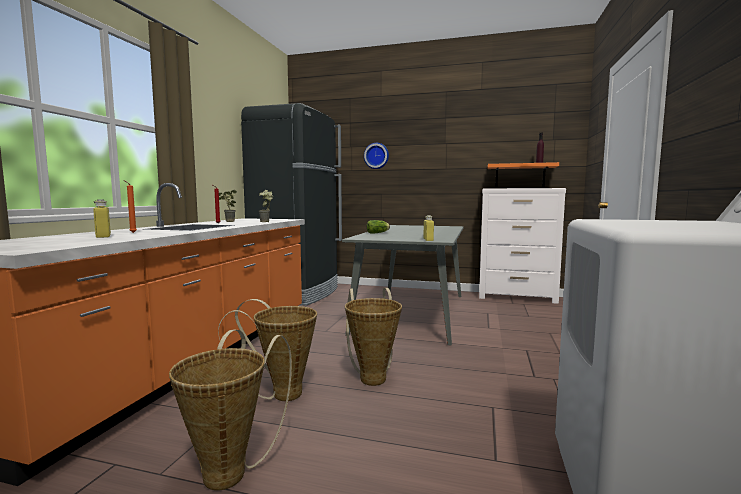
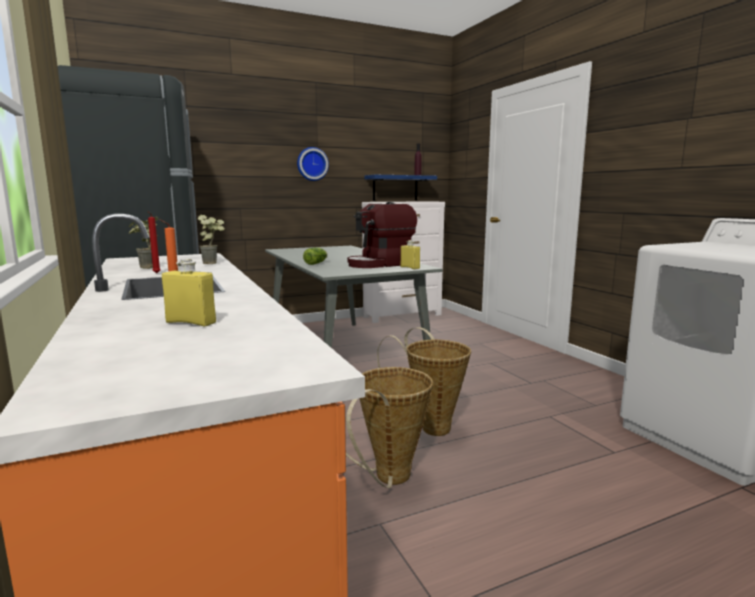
camera: 40 degrees left, 5 degrees up
(231, 470) = (490, 563): basket -> none
(376, 156) = (231, 157): wall clock -> wall clock (312, 164)
(419, 236) = (381, 264): none -> coffee machine
(520, 176) = (395, 188): orange shelf -> blue shelf

